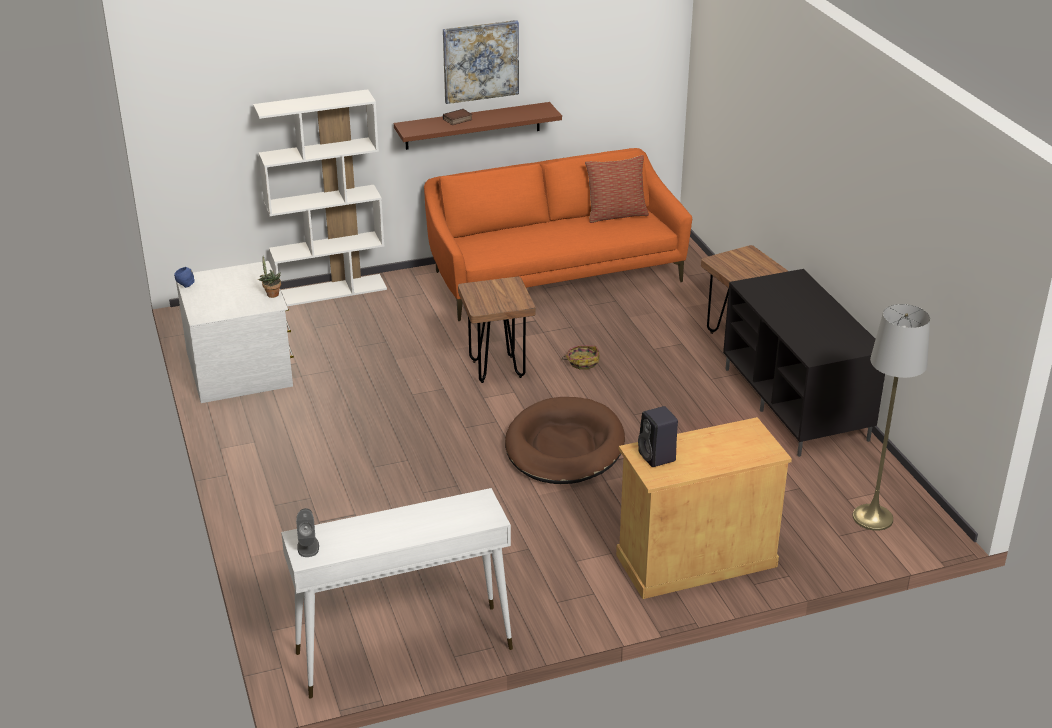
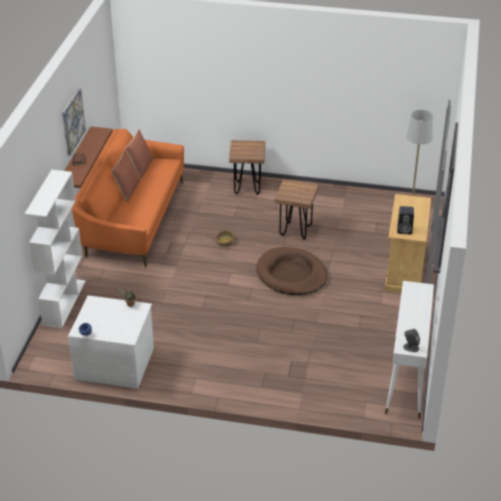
camera: 60 degrees left, 5 degrees up
(497, 369) = (205, 271): brown stool -> brown stool (295, 231)
(551, 223) = (127, 190): none -> pillow
(797, 404) = (316, 196): black tv stand -> none

